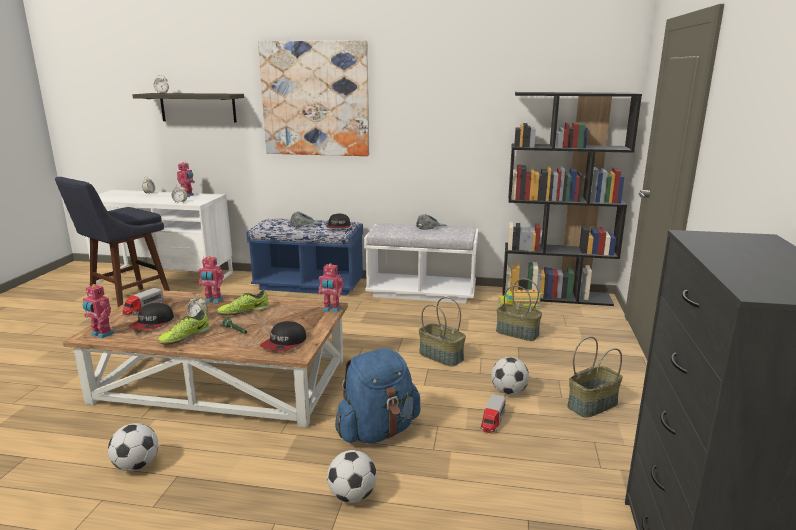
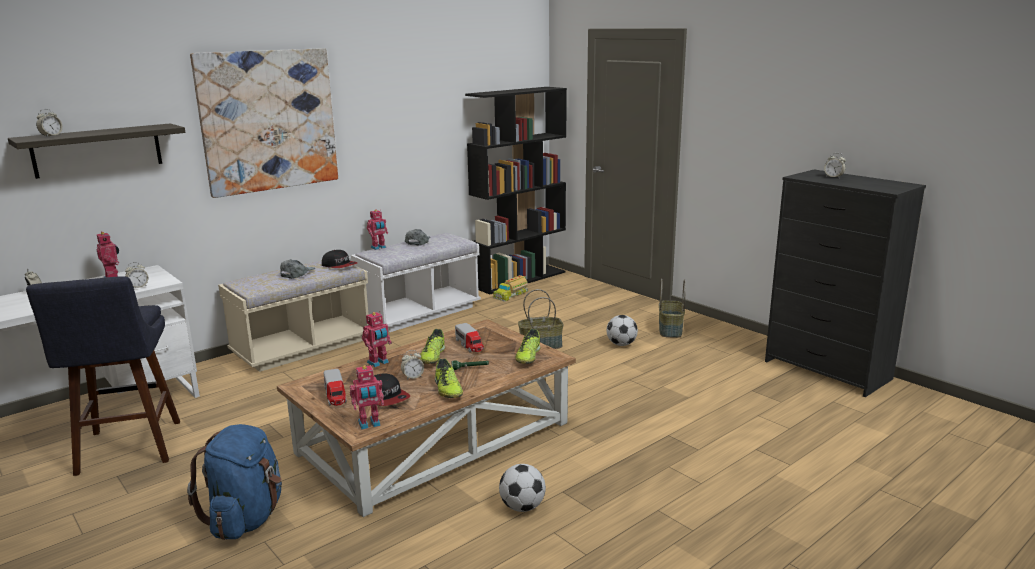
camera: 50 degrees left, 0 degrees up
(284, 343) = (528, 357): cap -> shoe
(309, 285) = (302, 347): blue bench -> beige bench
(331, 309) = (491, 327): toy robot -> toy robot (379, 247)
(352, 496) = (670, 431): football -> none
(378, 431) = (608, 400): blue backpack -> blue backpack (246, 518)
(492, 421) = (647, 362): toy truck -> toy truck (469, 345)
(516, 333) = (550, 311): basket -> none
(750, 249) = (833, 177): none -> alarm clock

